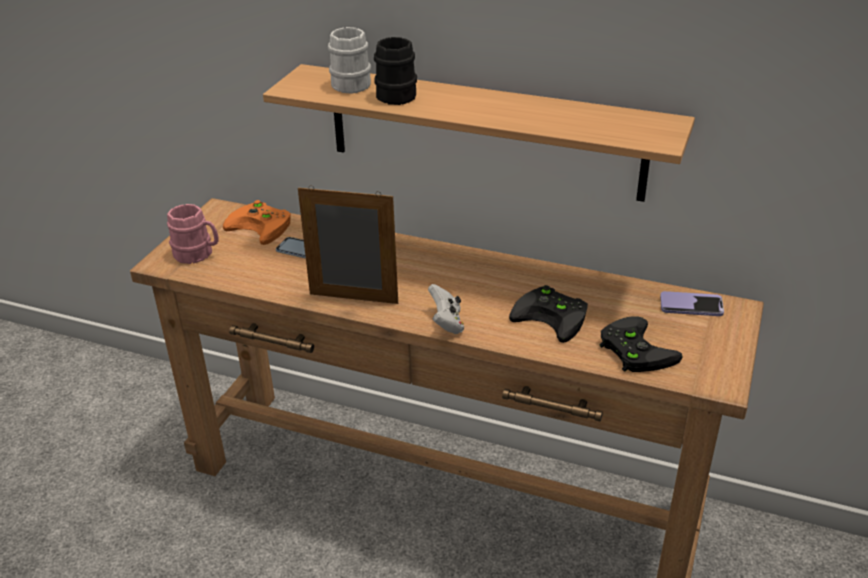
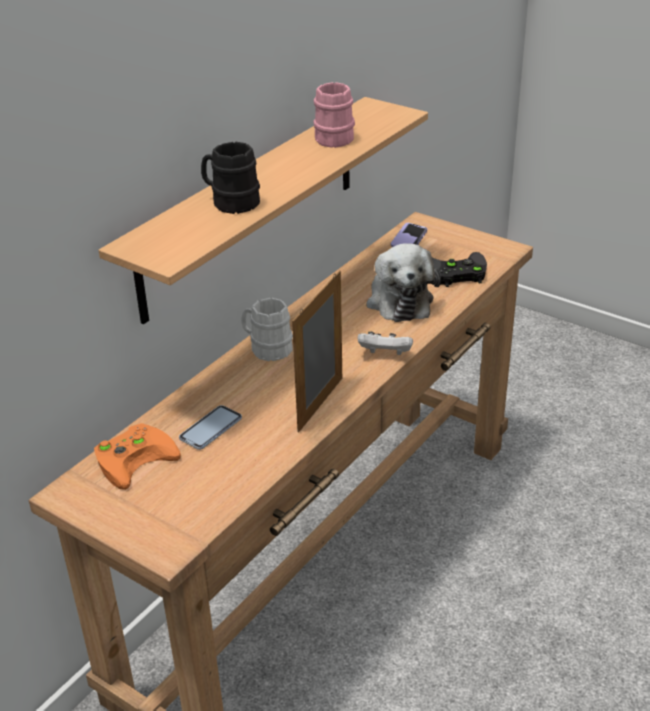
camera: 75 degrees left, 0 degrees up
(198, 254) = (168, 515): pink mug -> pink mug (337, 137)
(352, 82) = (183, 222): white mug -> white mug (266, 348)
(554, 317) = (399, 300): black game controller -> plush toy

